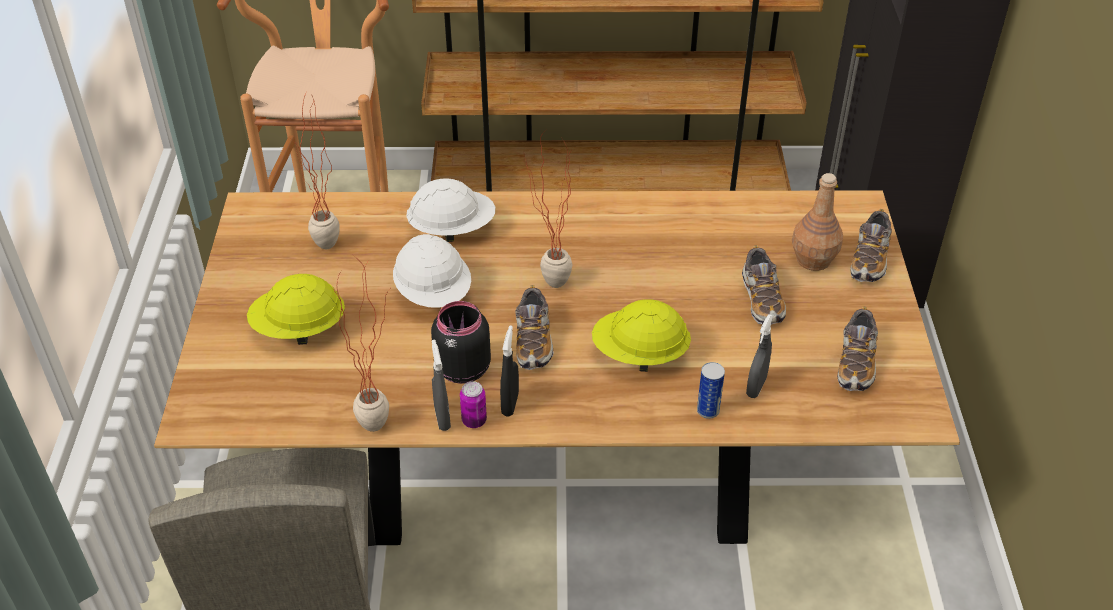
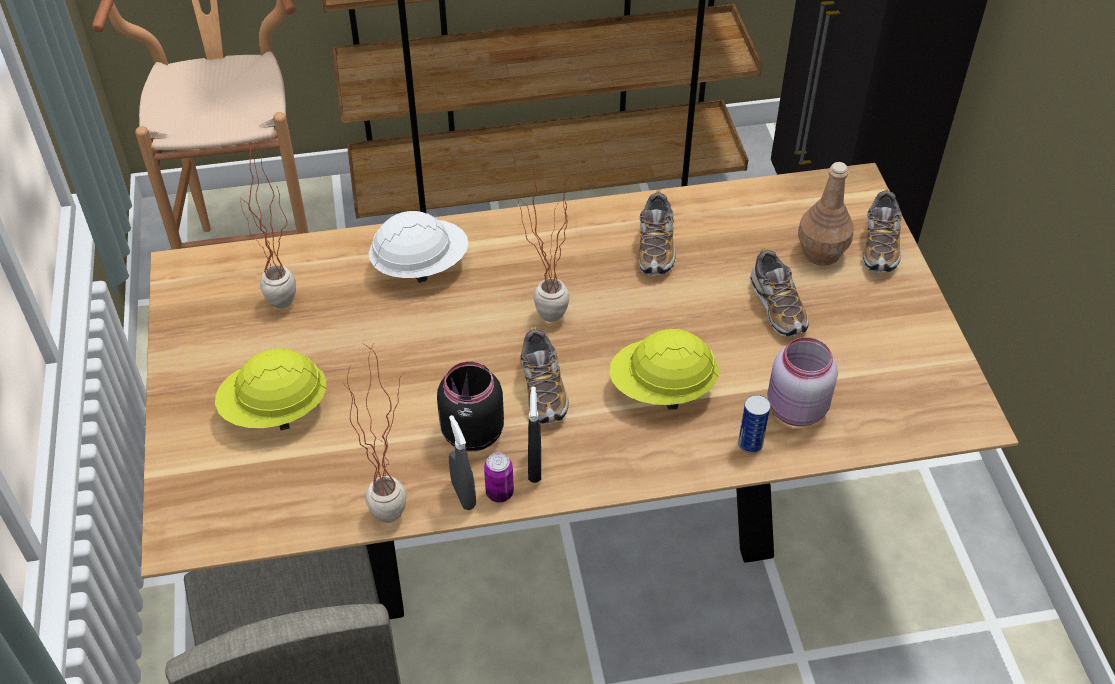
camera: 10 degrees left, 5 degrees up
(434, 293) = (418, 346): white hard hat -> none
(756, 387) = (794, 409): grey spray bottle -> pink jar
(856, 363) = (892, 368): shoe -> shoe (655, 248)

